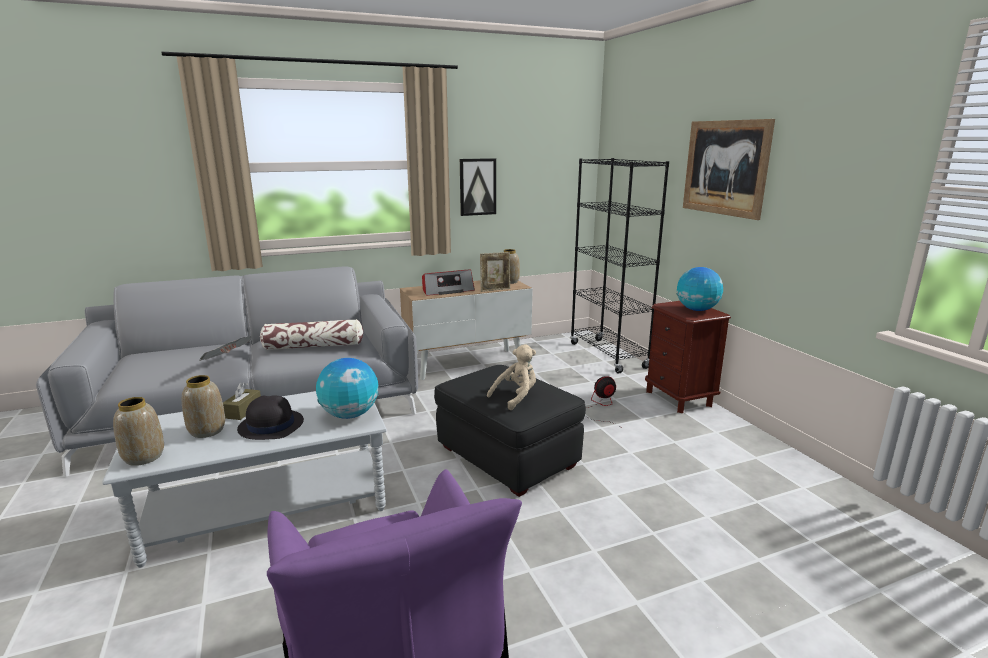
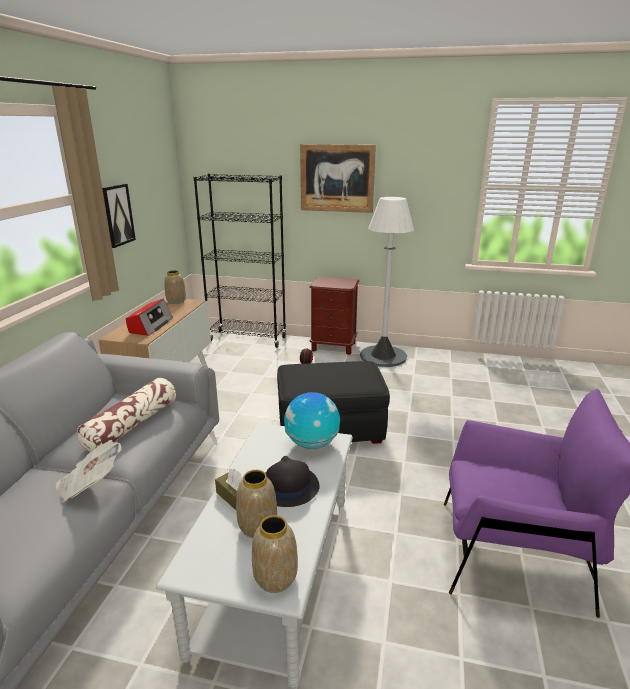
camera: 55 degrees left, 5 degrees up
(495, 290) = (186, 311): picture frame -> none
(516, 397) = (348, 377): beige plush toy -> none
(697, 310) = (339, 281): globe -> none
(717, 434) = (383, 356): none -> white floor lamp

